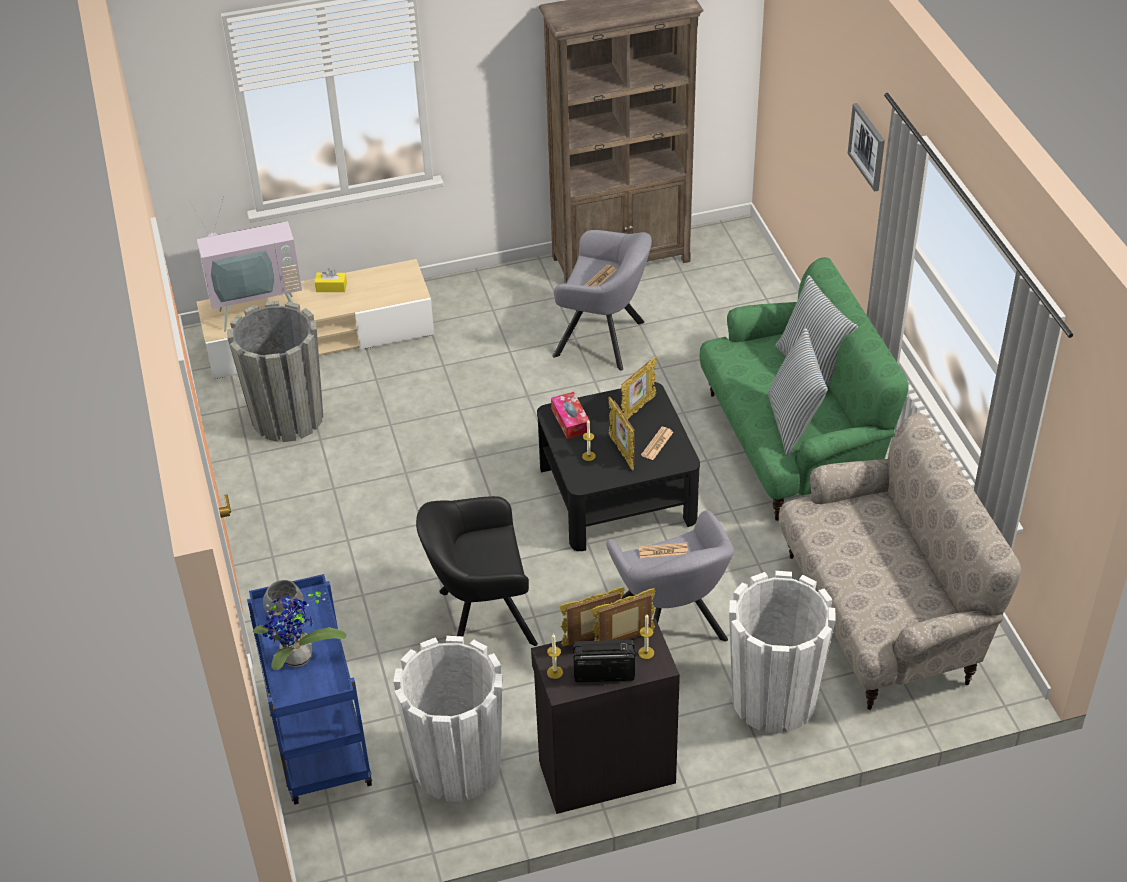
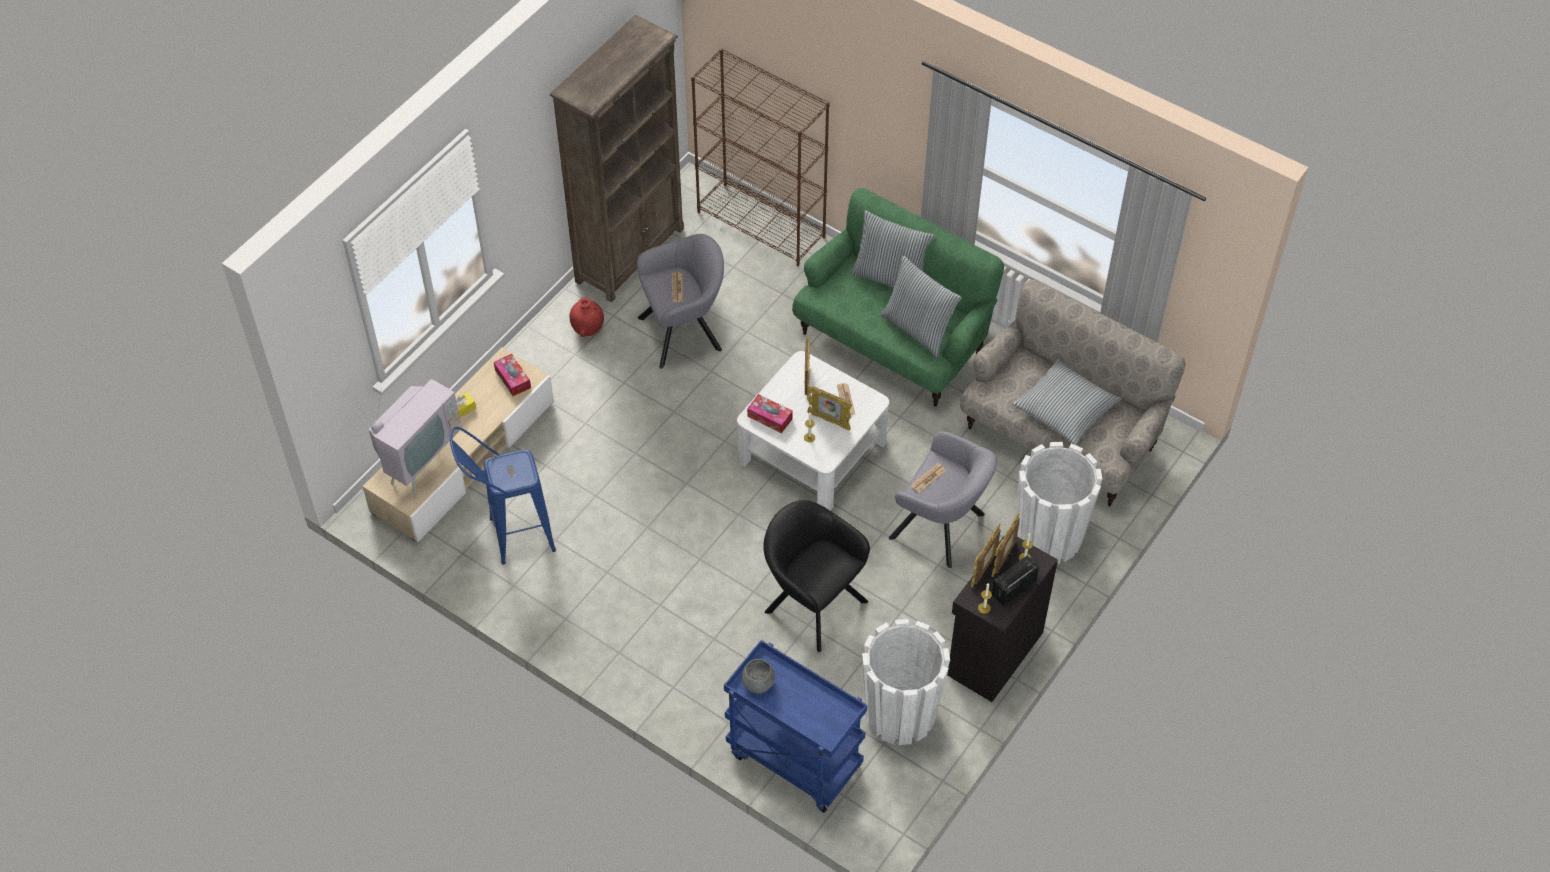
camera: 40 degrees left, 10 degrees up
(287, 417) = (510, 537): grey planter -> blue stool
(297, 660) = (803, 710): potted plant -> none
(398, 286) = (512, 379): none -> tissue box
(480, 618) = (811, 602): black armchair -> black armchair turned 90 degrees clockwise
(524, 296) = (588, 329): none -> red vase
(618, 493) = (813, 450): black coffee table -> white coffee table
(765, 291) = (762, 224): none -> brown bookcase
(867, 146) = (881, 95): picture -> none
(874, 569) = (1064, 409): none -> pillow

